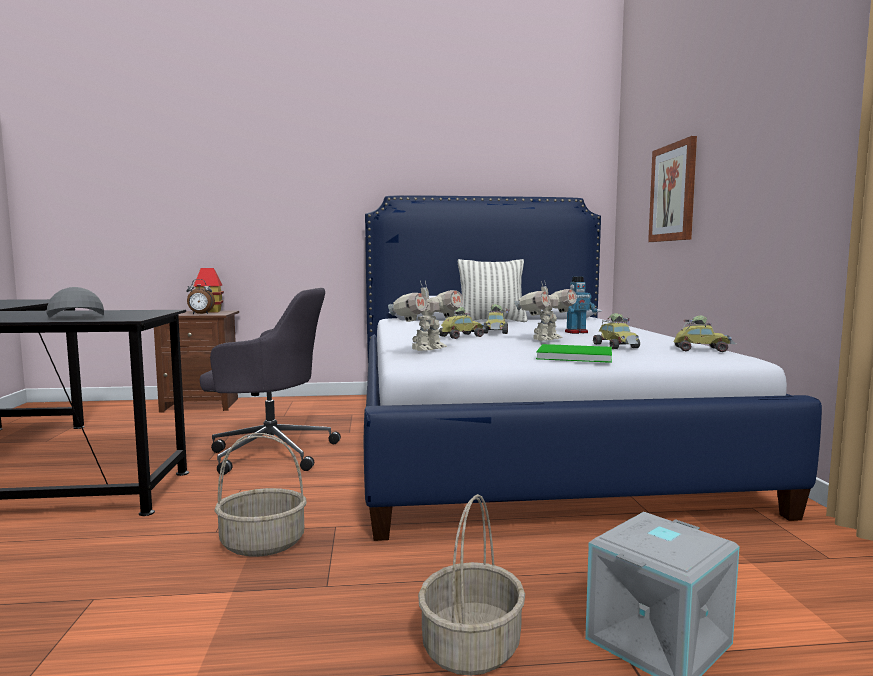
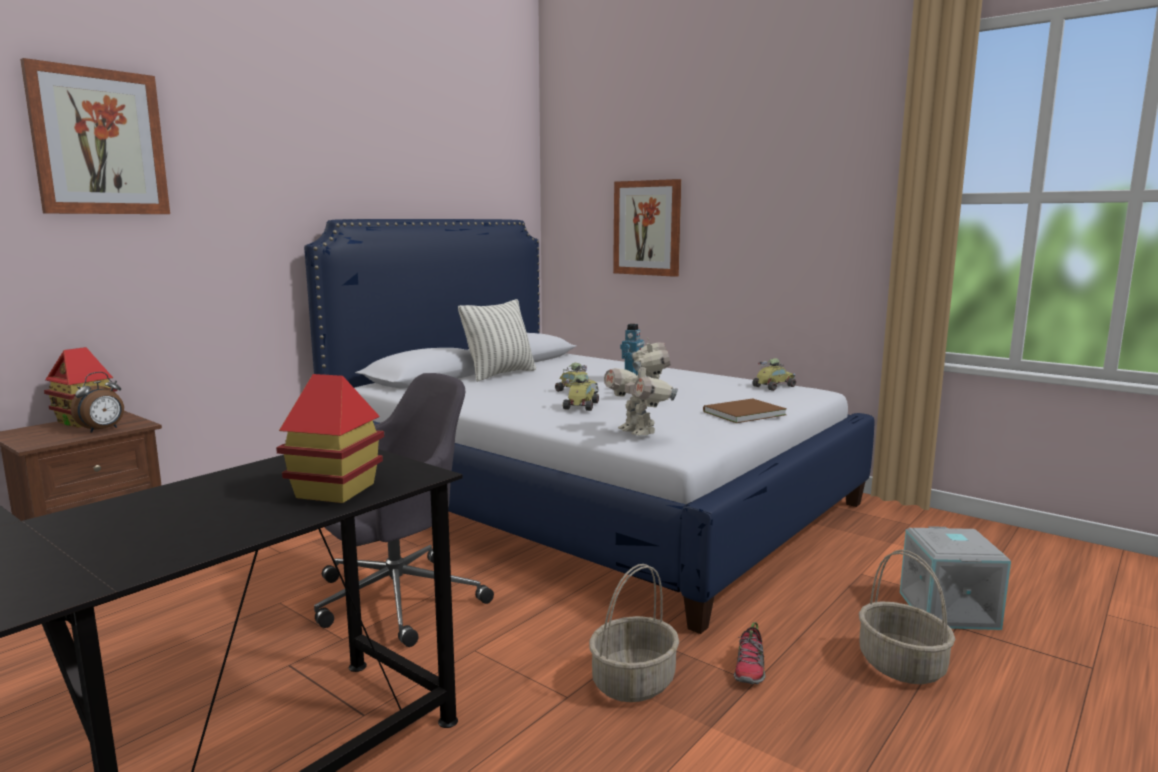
camera: 45 degrees left, 5 degrees up
(75, 317) = (335, 491): grey cap -> toy house
(241, 150) = (99, 142): none -> picture
(346, 577) = (750, 669): none -> shoe
(426, 349) = (638, 432): toy robot -> toy robot turned 150 degrees clockwise
(572, 356) = (741, 413): green book -> brown book
(617, 346) = (721, 394): toy car -> none

